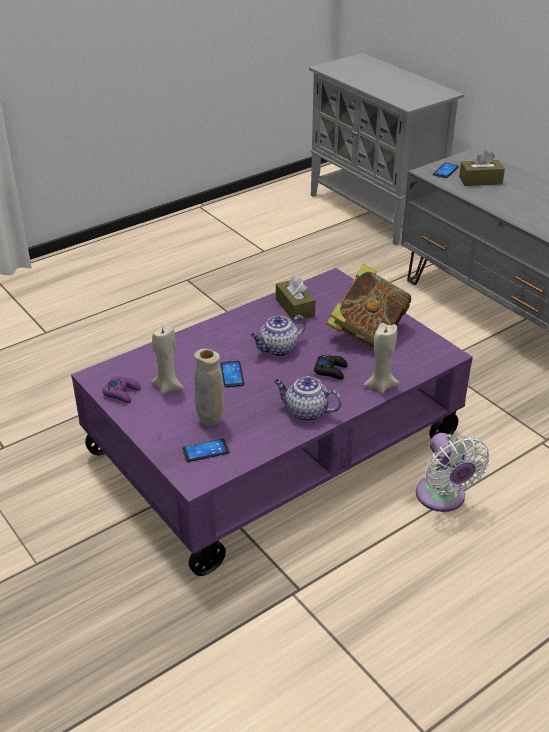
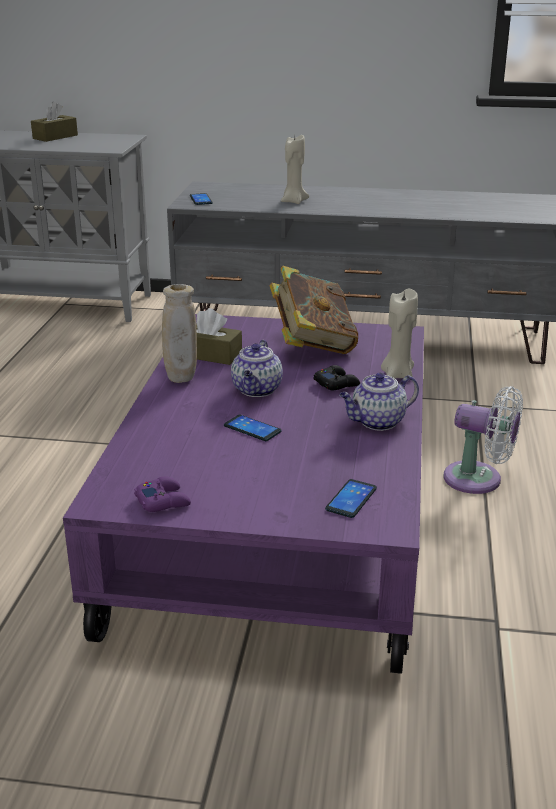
camera: 45 degrees left, 10 degrees down
(168, 386) = (205, 470): beige candle -> beige candle (293, 201)
(210, 421) = (306, 474): beige vase -> beige vase (181, 379)
(480, 180) = (243, 198): brown tissue box -> brown tissue box (55, 137)

